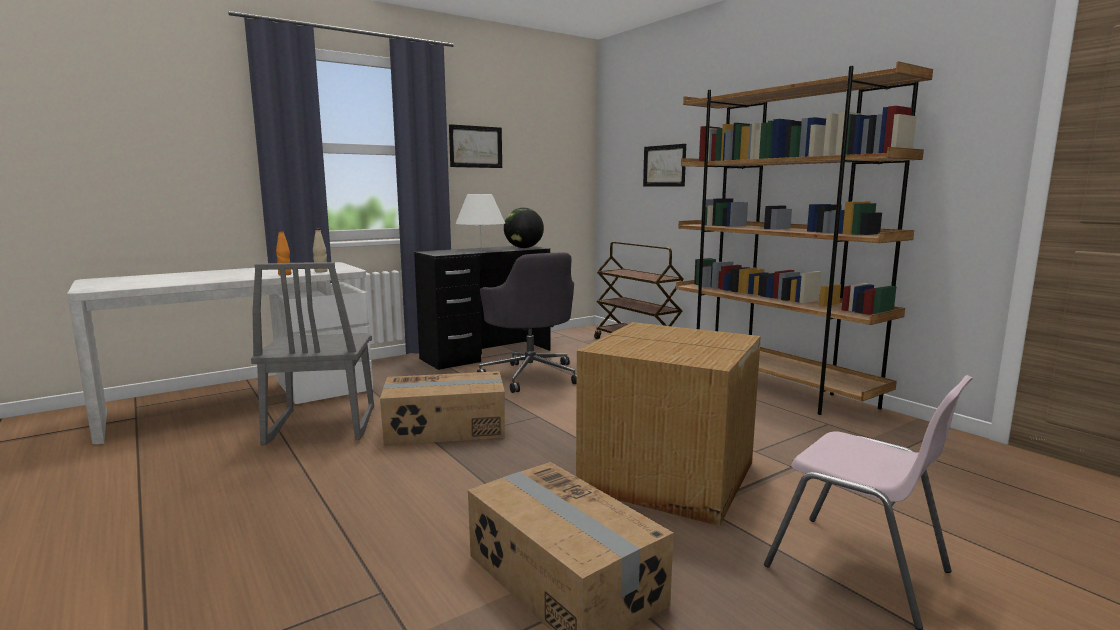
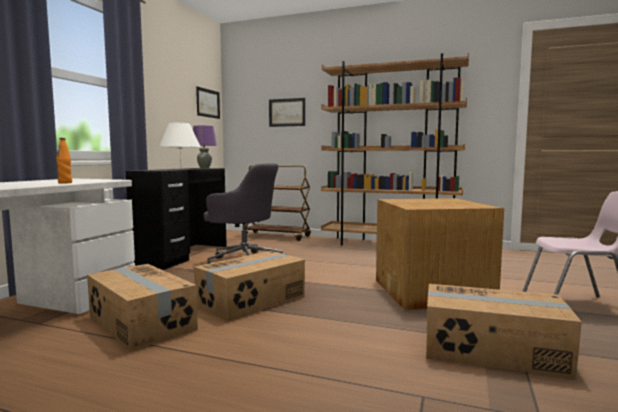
camera: 35 degrees left, 5 degrees down
(320, 426) = (140, 323): grey chair -> cardboard box
(321, 271) = (93, 181): beige bottle -> none
(476, 147) = (155, 88): picture -> picture (208, 103)
(523, 248) = (204, 168): globe -> purple table lamp

